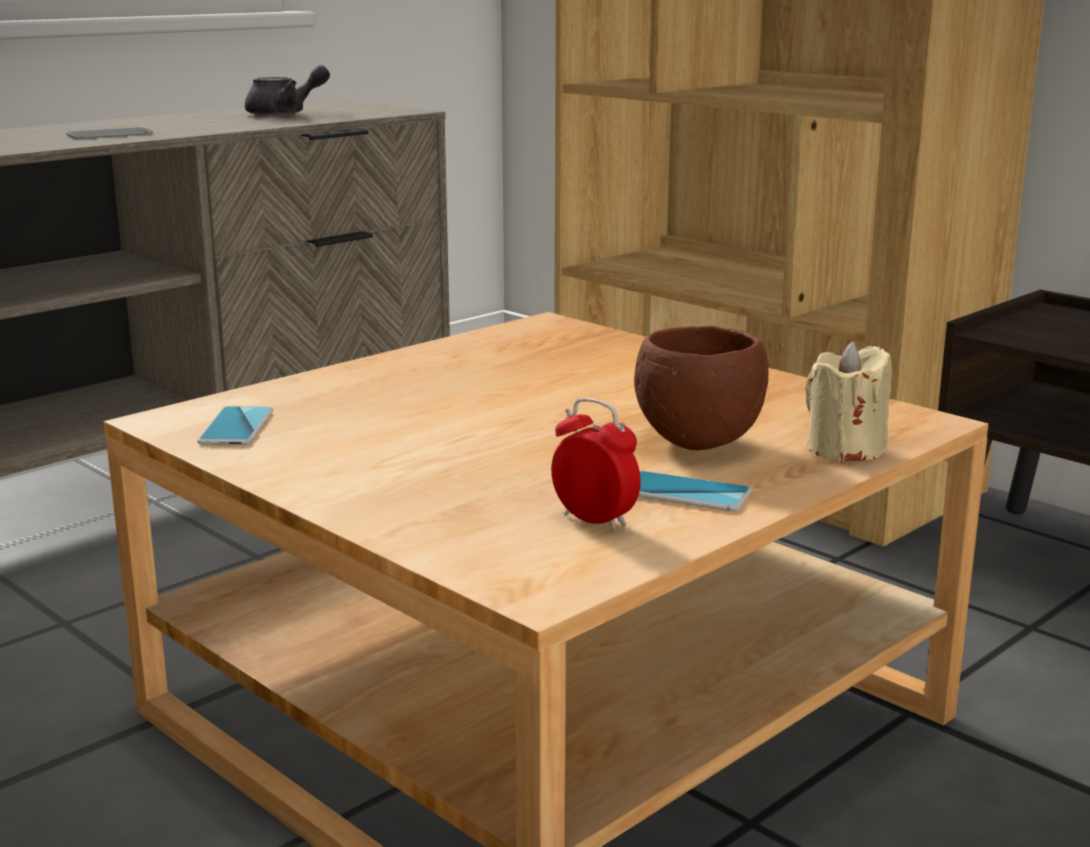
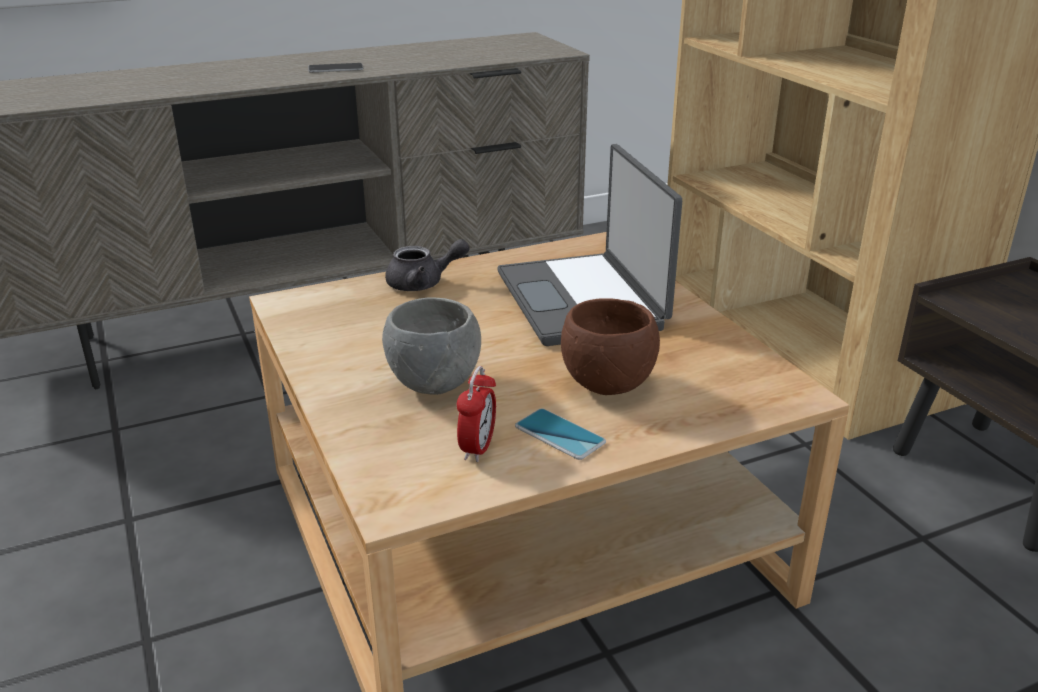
camera: 20 degrees right, 10 degrees up
(236, 427) = (320, 316): phone -> none
(285, 114) = (473, 50): grey teapot -> grey teapot (423, 283)
(474, 471) = (436, 385): none -> grey bowl
(586, 373) = (583, 300): none -> laptop
(594, 520) = (477, 448): alarm clock -> alarm clock turned 45 degrees clockwise
(845, 450) = (710, 413): beige candle -> none

